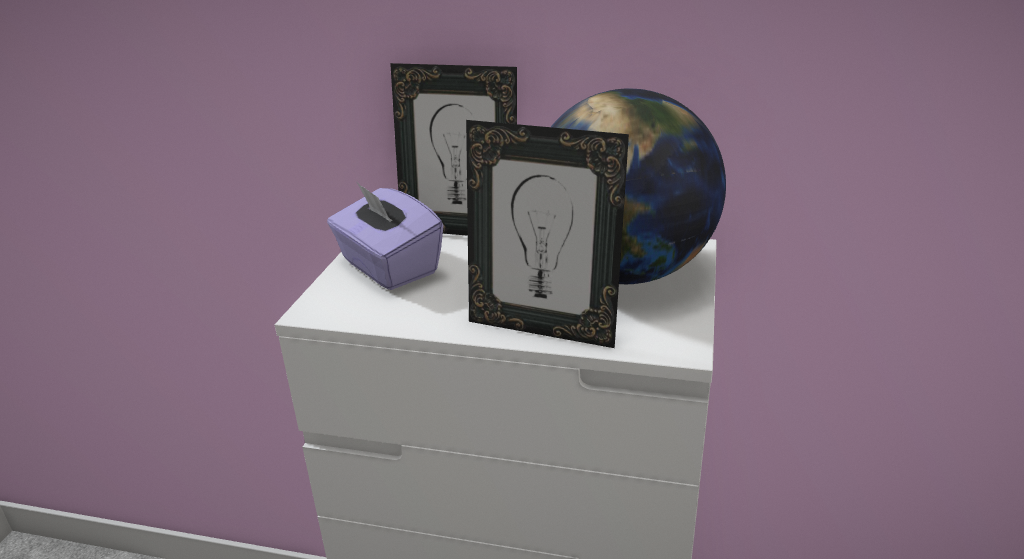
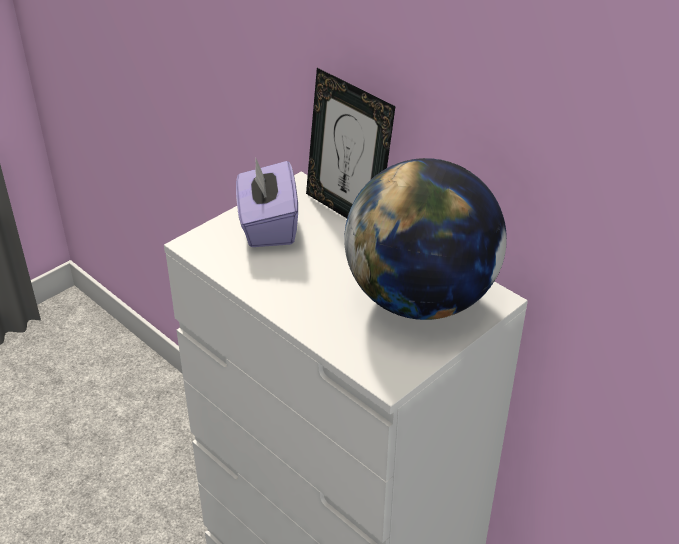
camera: 30 degrees right, 10 degrees up
(543, 327) = (317, 322): picture frame -> none

